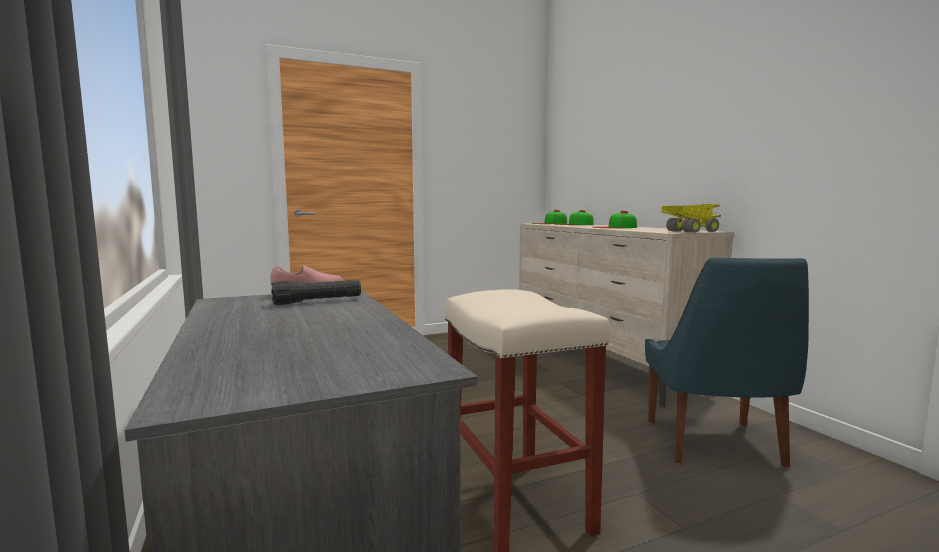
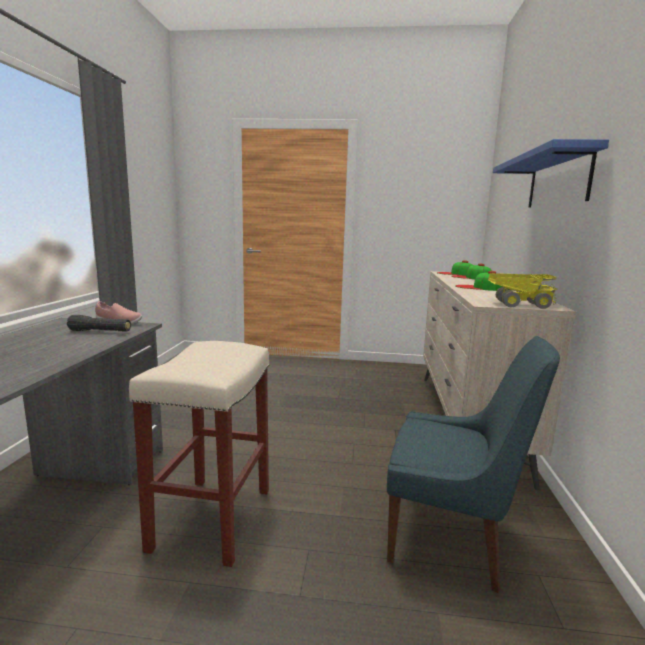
camera: 30 degrees right, 5 degrees up
(673, 128) = (558, 180): none -> blue shelf
(714, 445) = (451, 538): blue chair -> blue chair turned 105 degrees counterclockwise

